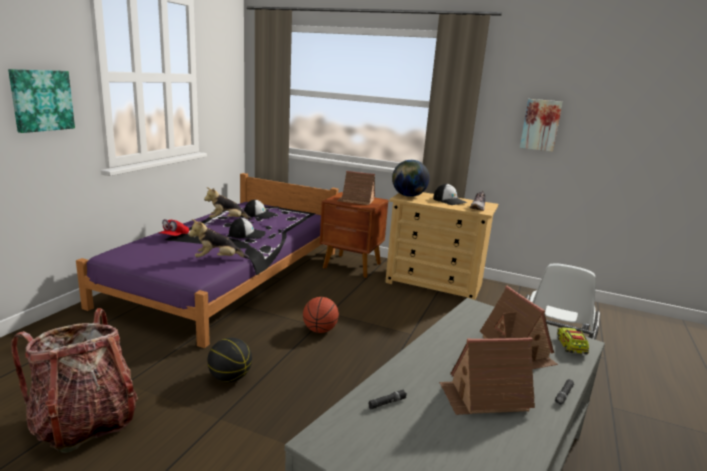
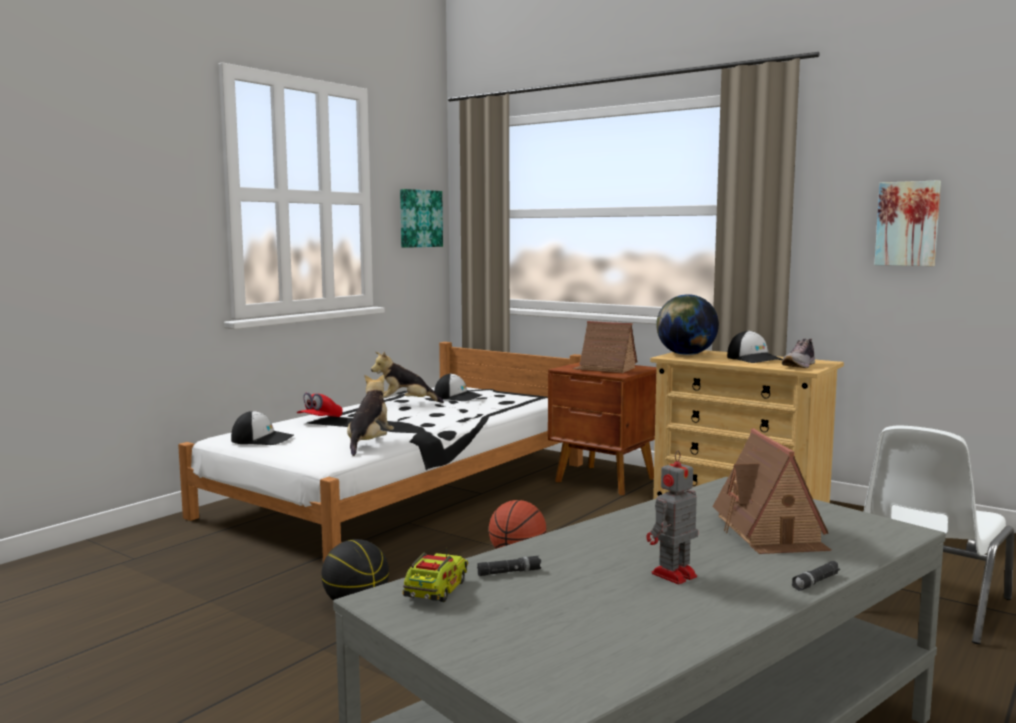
camera: 15 degrees right, 10 degrees down
(41, 100) = (148, 222): picture -> picture (419, 218)
(85, 422) = (139, 638): backpack -> none
(217, 259) = (369, 444): plush toy -> plush toy turned 105 degrees clockwise
(229, 277) = (403, 489): purple bed -> white bed
(247, 234) = (427, 417): cap -> cap (263, 439)
(484, 396) = (672, 575): toy house -> toy robot
(571, 346) = (874, 533): toy truck -> toy truck (436, 590)

